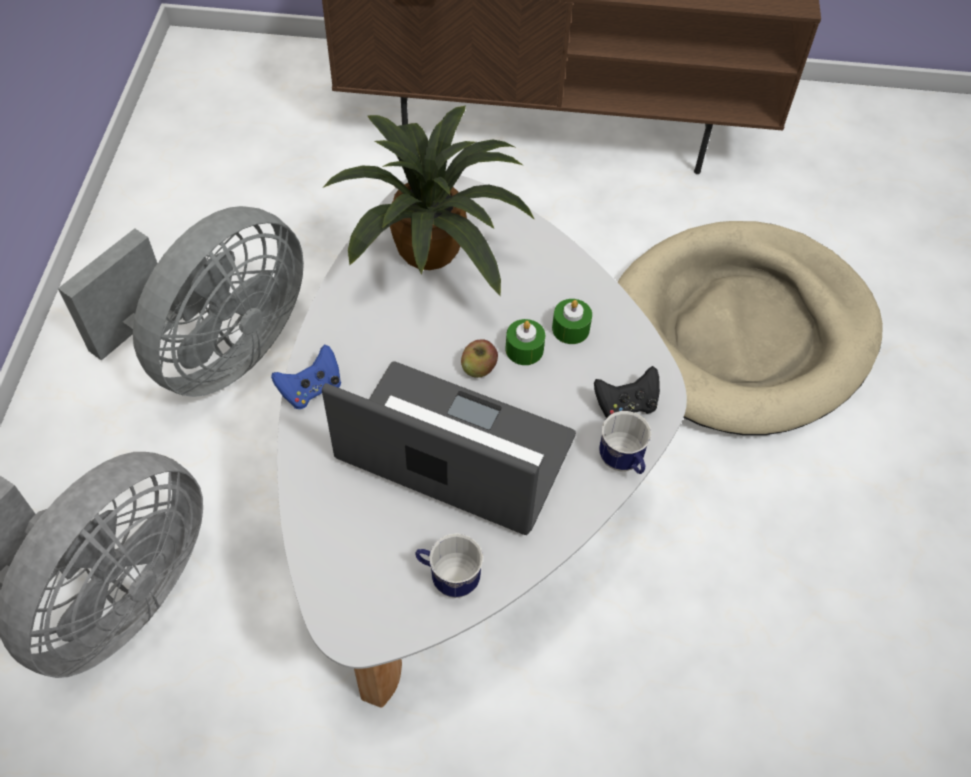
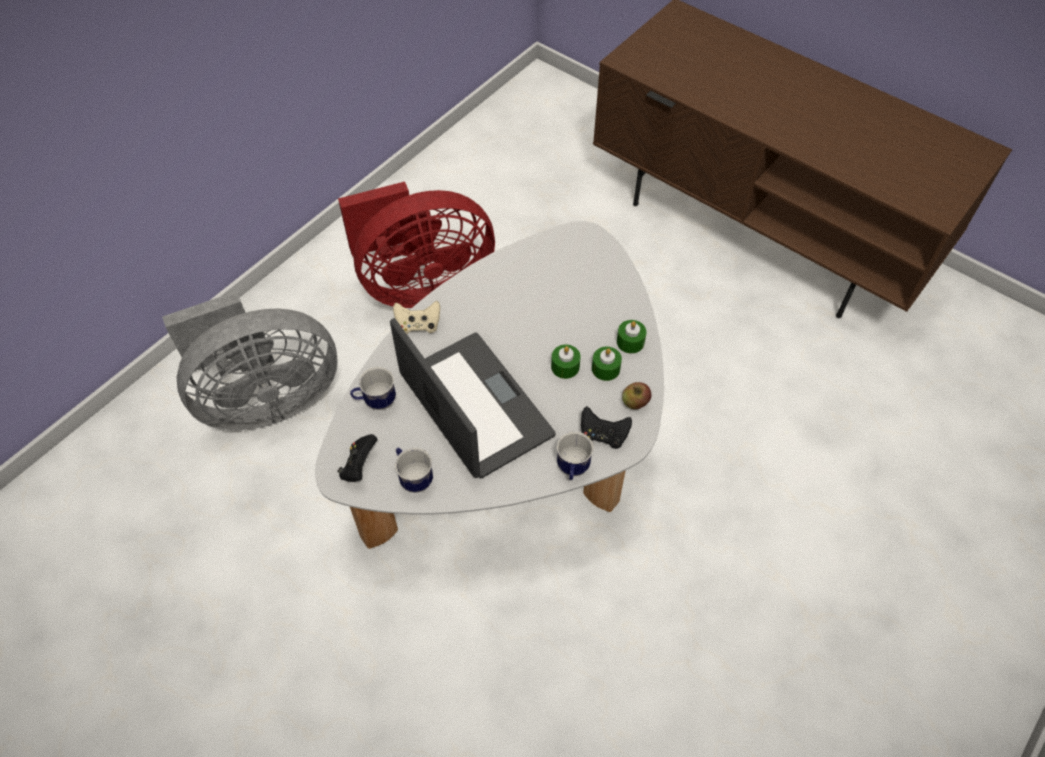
camera: 35 degrees right, 0 degrees up
(216, 354) = (421, 285): grey fan -> red fan
(311, 389) = (418, 325): blue game controller -> beige game controller
(329, 511) = (375, 402): none -> mug
(369, 603) = (359, 466): none -> black game controller
(433, 251) = (556, 276): potted plant -> none
(479, 368) = (527, 364): apple -> apple (635, 402)
(574, 285) = (630, 342): none -> green candle
(741, 332) = (783, 446): beige dog bed -> none

